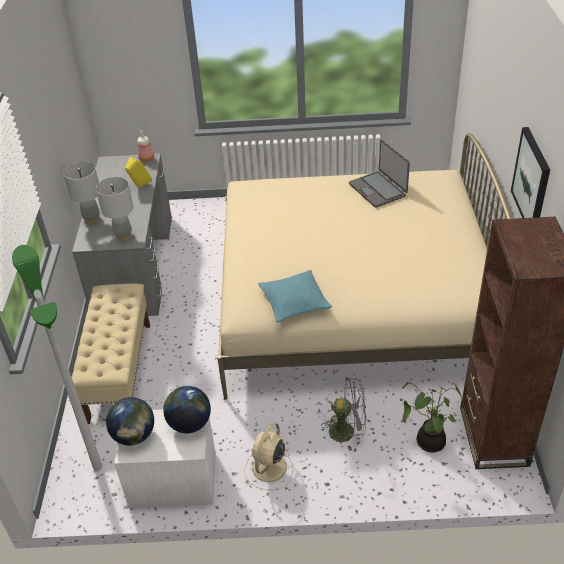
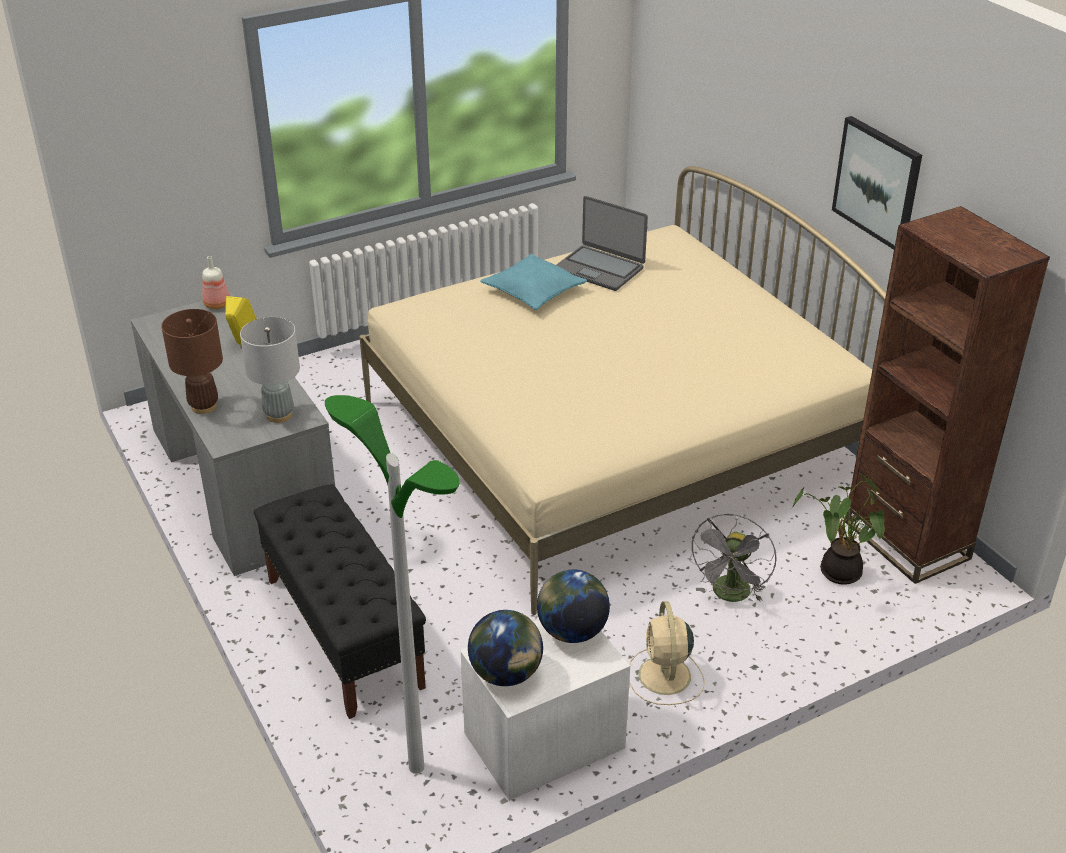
camera: 30 degrees left, 5 degrees down
(92, 219) = (204, 406): grey table lamp -> brown table lamp
(120, 371) = (343, 631): beige bench -> black bench
(294, 302) = (609, 431): turquoise pillow -> turquoise pillow (533, 291)
(347, 431) = (730, 596): grey fan -> grey fan turned 135 degrees clockwise

